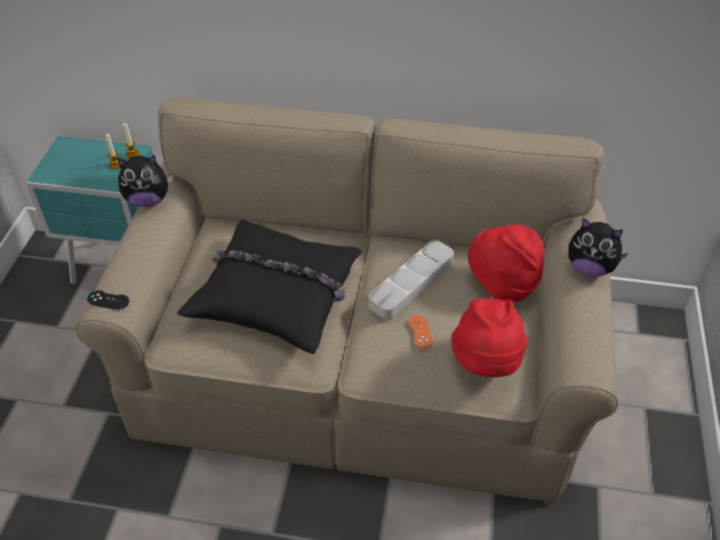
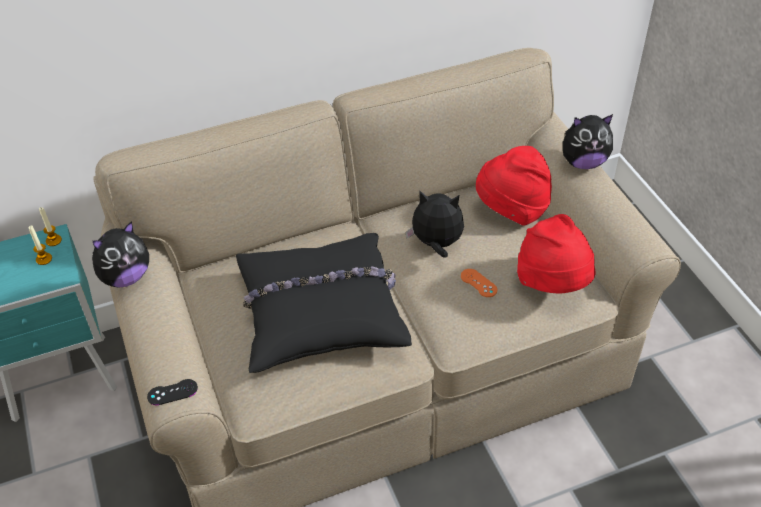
camera: 30 degrees left, 0 degrees up
(411, 283) = (436, 244): grey tray -> plush toy

